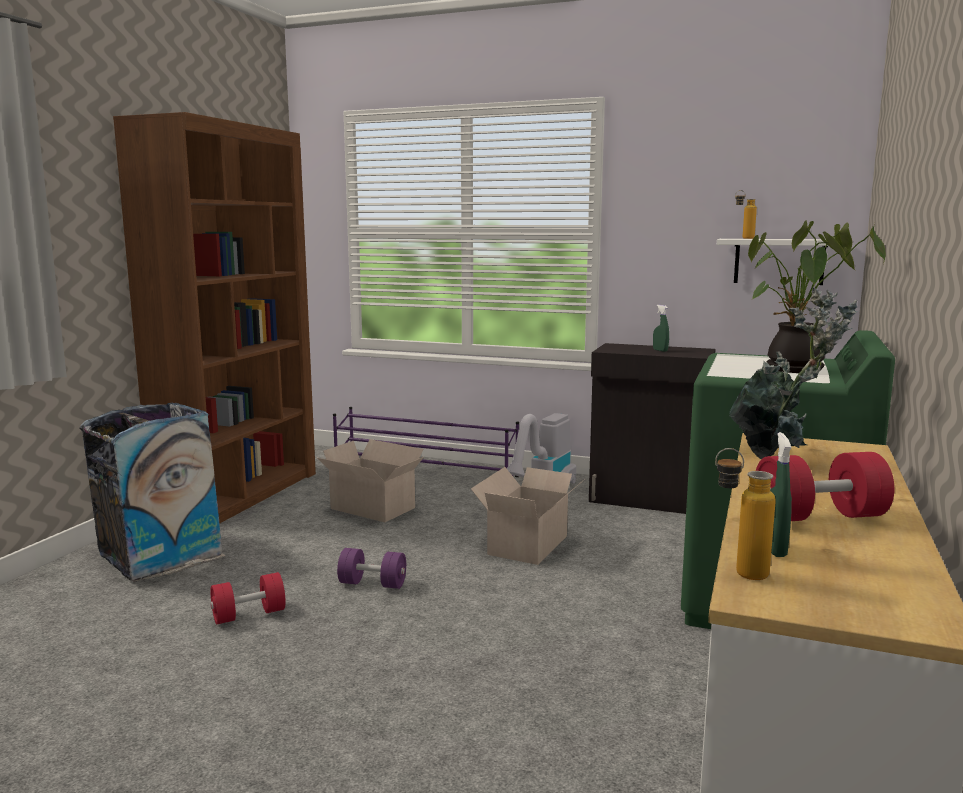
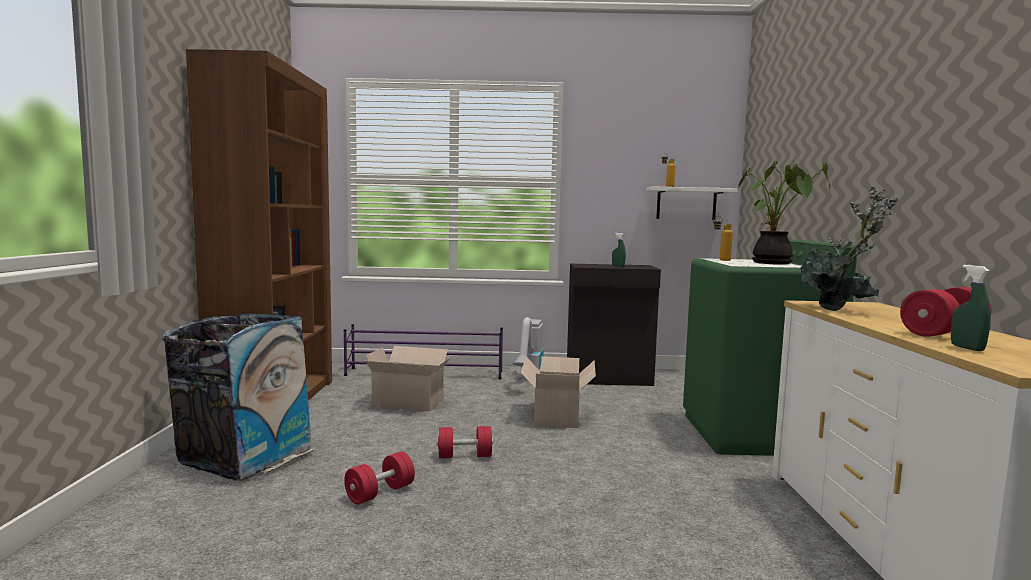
camera: 20 degrees left, 5 degrees down
(372, 584) = (464, 456): purple dumbbell -> red dumbbell
(738, 572) = (982, 359): bottle -> bottle (720, 260)

